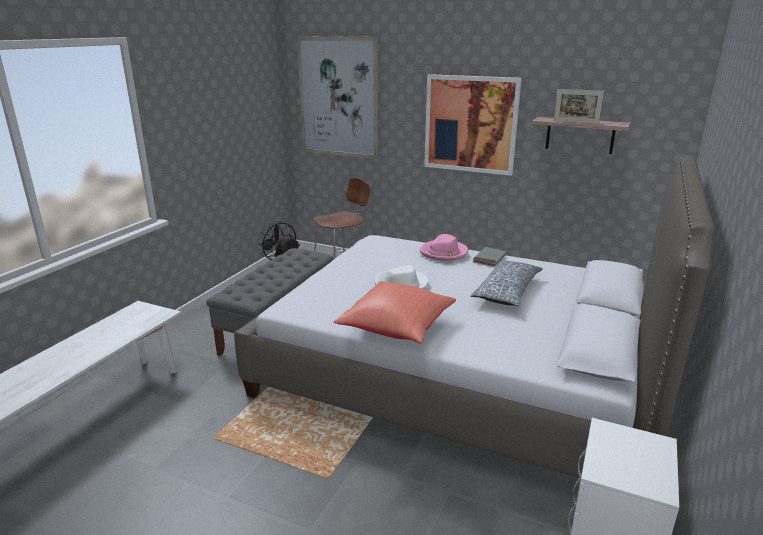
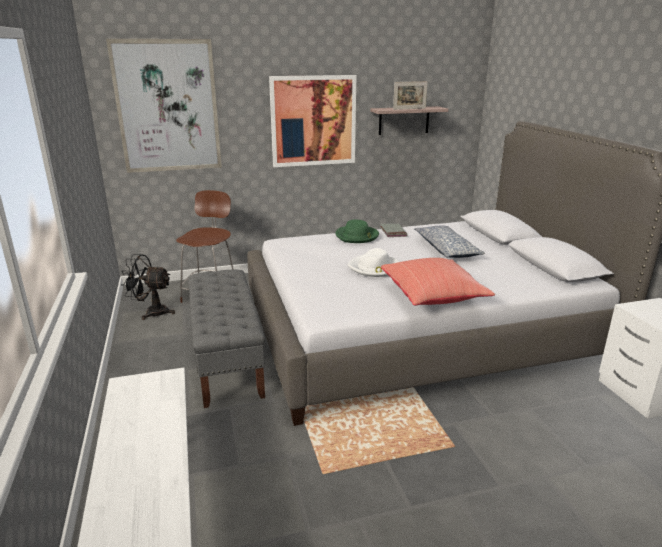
camera: 40 degrees left, 0 degrees up
(444, 252) = (357, 236): pink hat -> green hat

